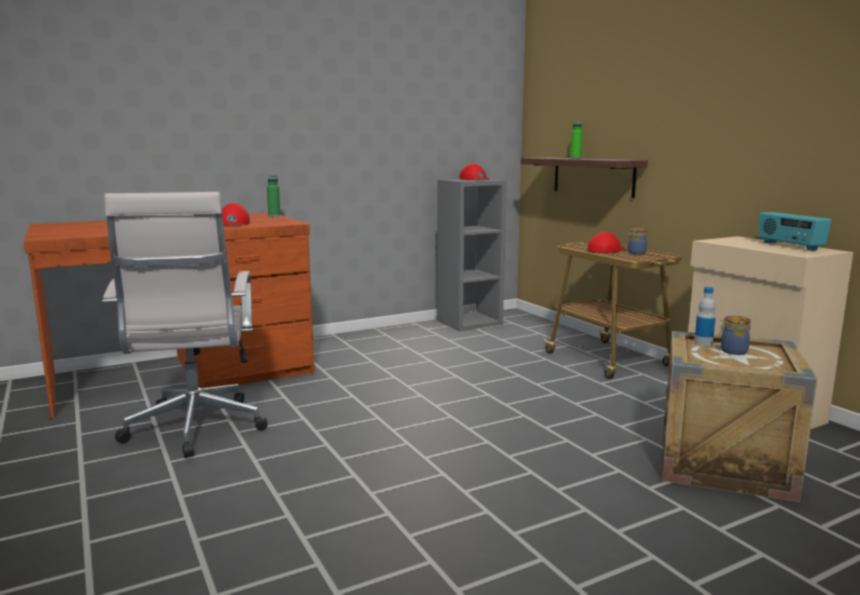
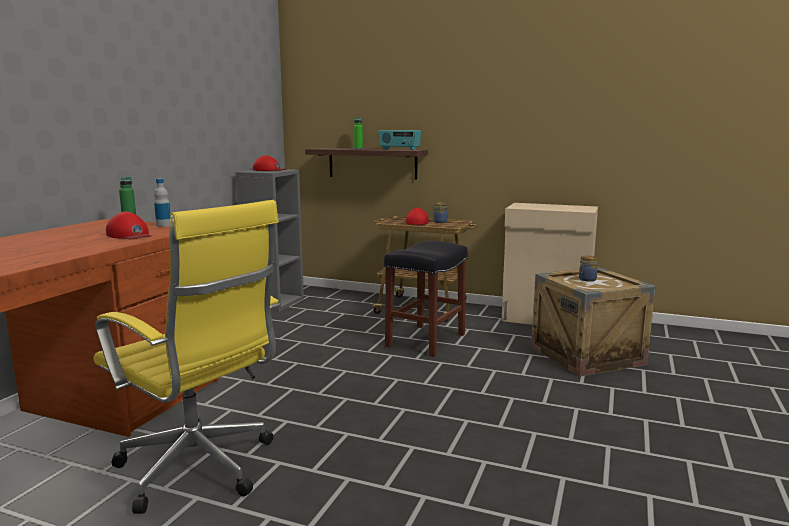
camera: 40 degrees left, 0 degrees up
(195, 430) = (200, 470): white office chair -> yellow office chair
(550, 390) = (426, 340): none -> black stool
(703, 343) = (563, 278): bottle -> bottle (163, 225)
(789, 246) = (562, 206): radio -> radio (399, 149)

